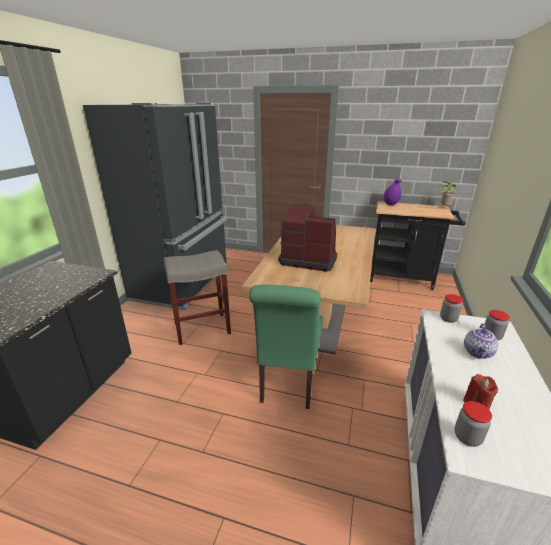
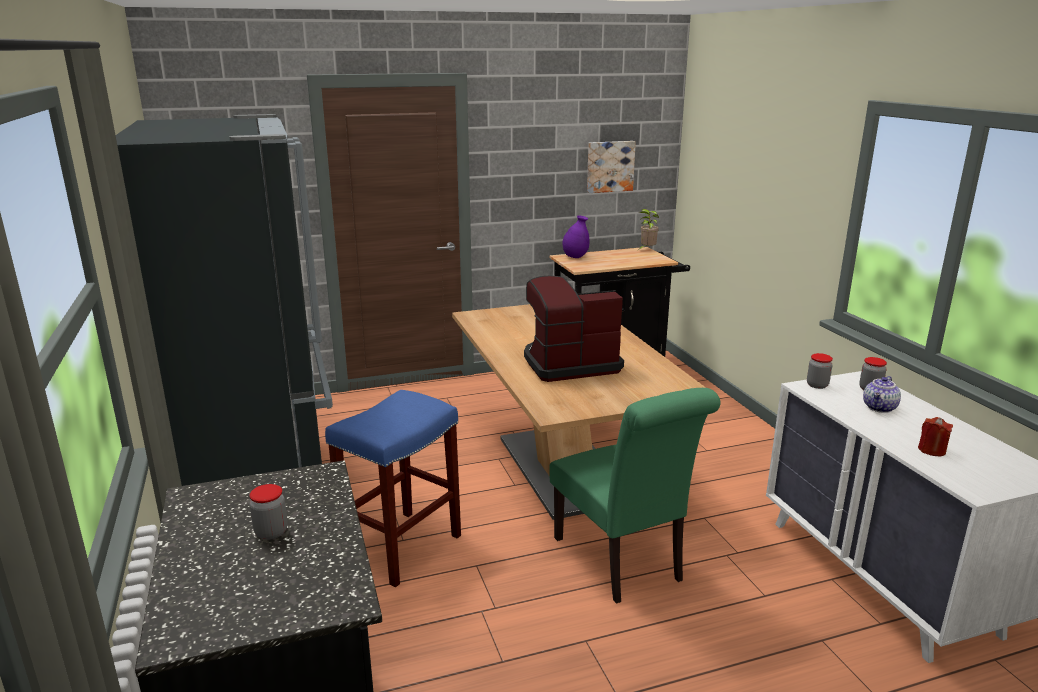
camera: 35 degrees left, 5 degrees down
(201, 328) = (401, 548): grey stool -> blue stool
(428, 149) = (609, 166): none -> picture
(467, 437) = (958, 478): jar -> jar (271, 532)
(478, 353) = (880, 408): teapot -> teapot turned 45 degrees clockwise

